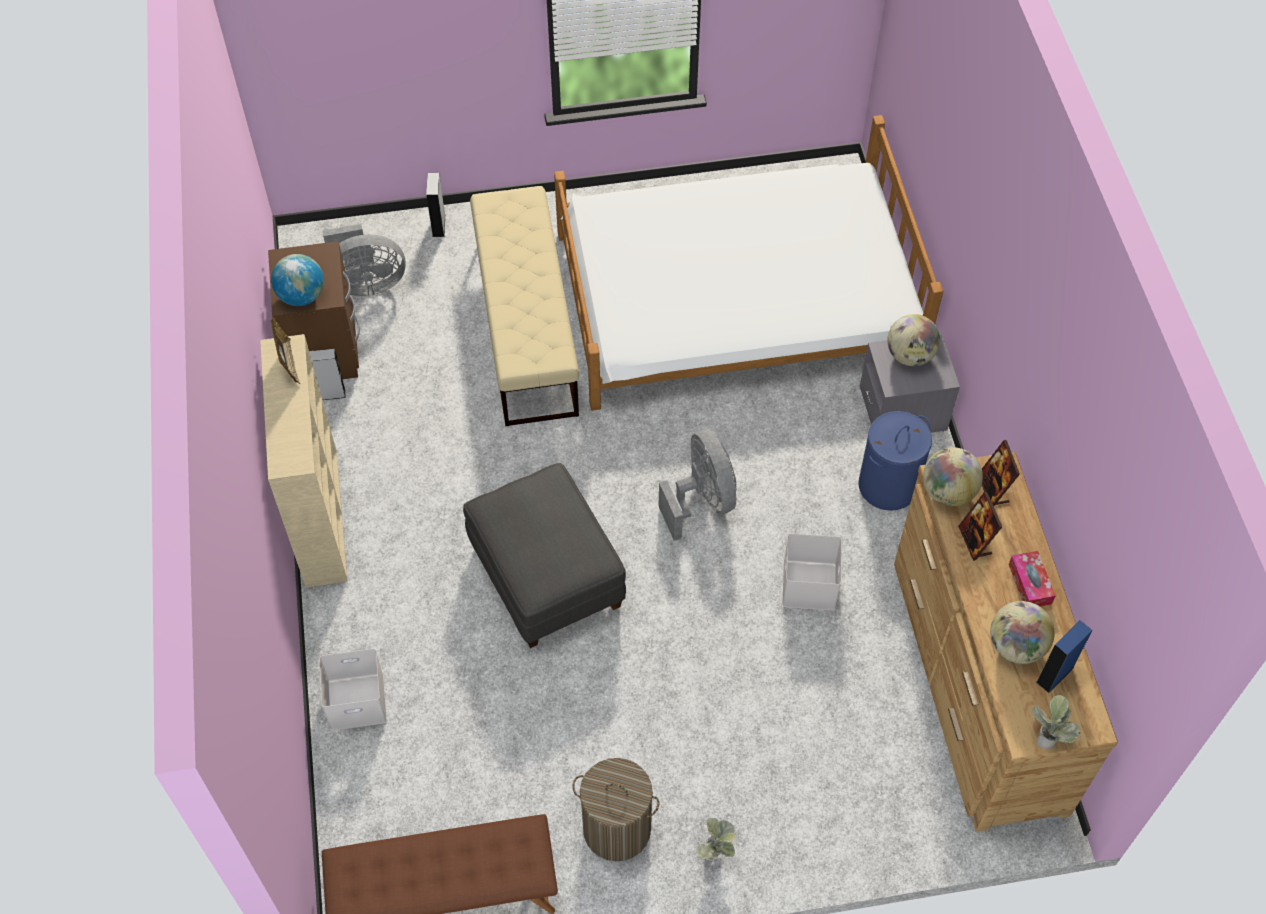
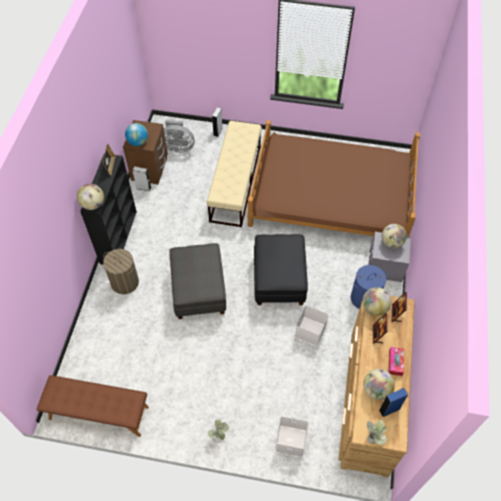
camera: 20 degrees right, 0 degrees up
(290, 456) = (93, 204): none -> globe
(321, 516) = (118, 236): beige bookcase -> black bookcase
(358, 700) = (100, 317): white storage box -> white storage box (291, 440)
(616, 829) = (181, 409): laundry basket -> laundry basket (125, 282)
(702, 500) = (279, 279): grey fan -> black ottoman
(735, 298) = (330, 196): white bed -> brown bed

